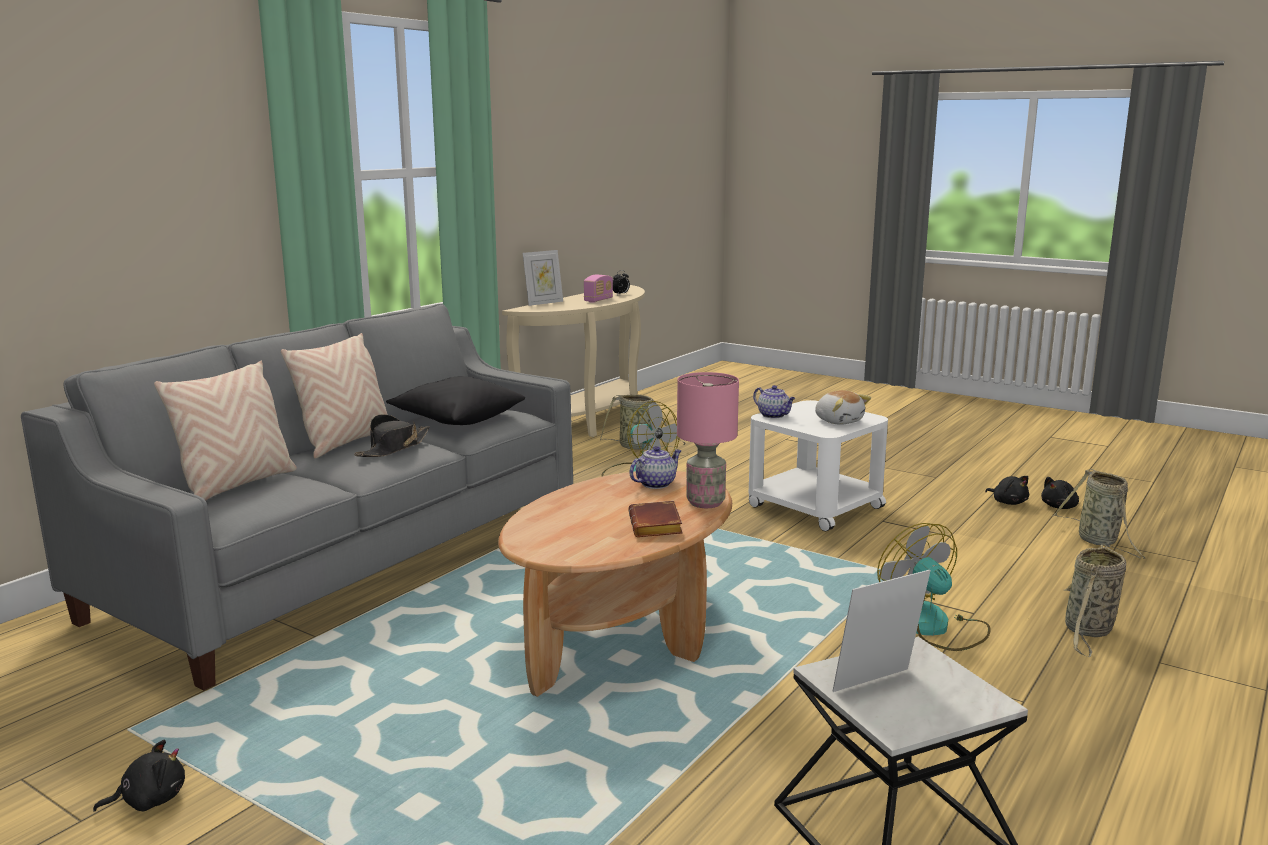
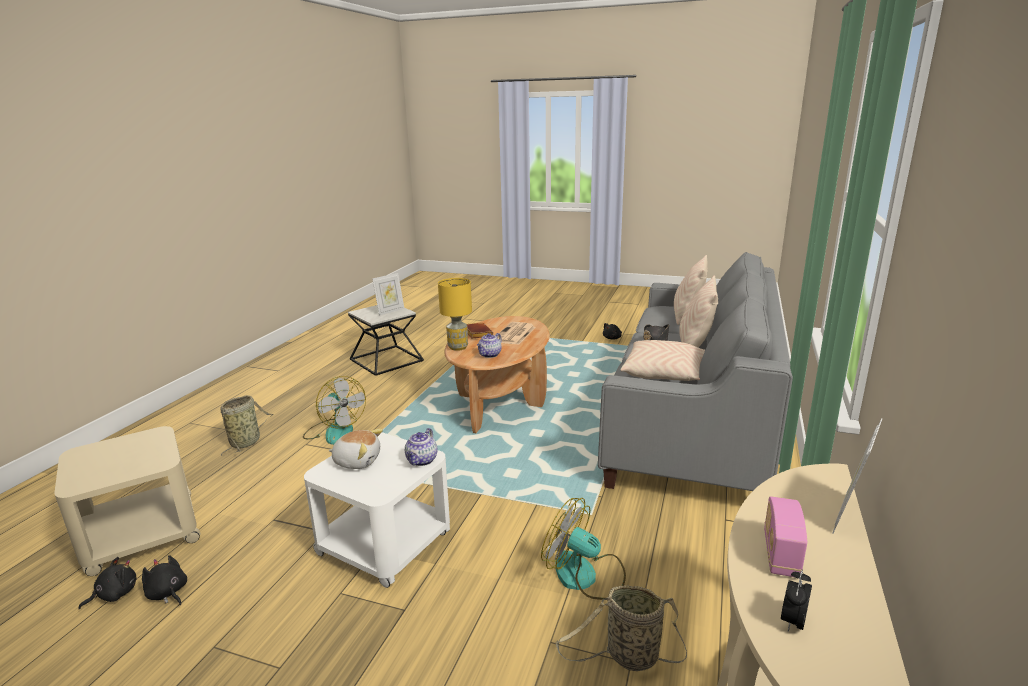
camera: 165 degrees right, 5 degrees up
(456, 419) = (664, 373): black pillow -> beige pillow
(584, 515) = (514, 334): none -> newspaper
(704, 502) = (458, 347): pink table lamp -> yellow table lamp
(774, 415) = (422, 461): teapot -> teapot turned 105 degrees counterclockwise
(839, 421) = (357, 461): plush toy -> plush toy turned 150 degrees clockwise
(1099, 542) = (141, 534): basket -> beige side table

